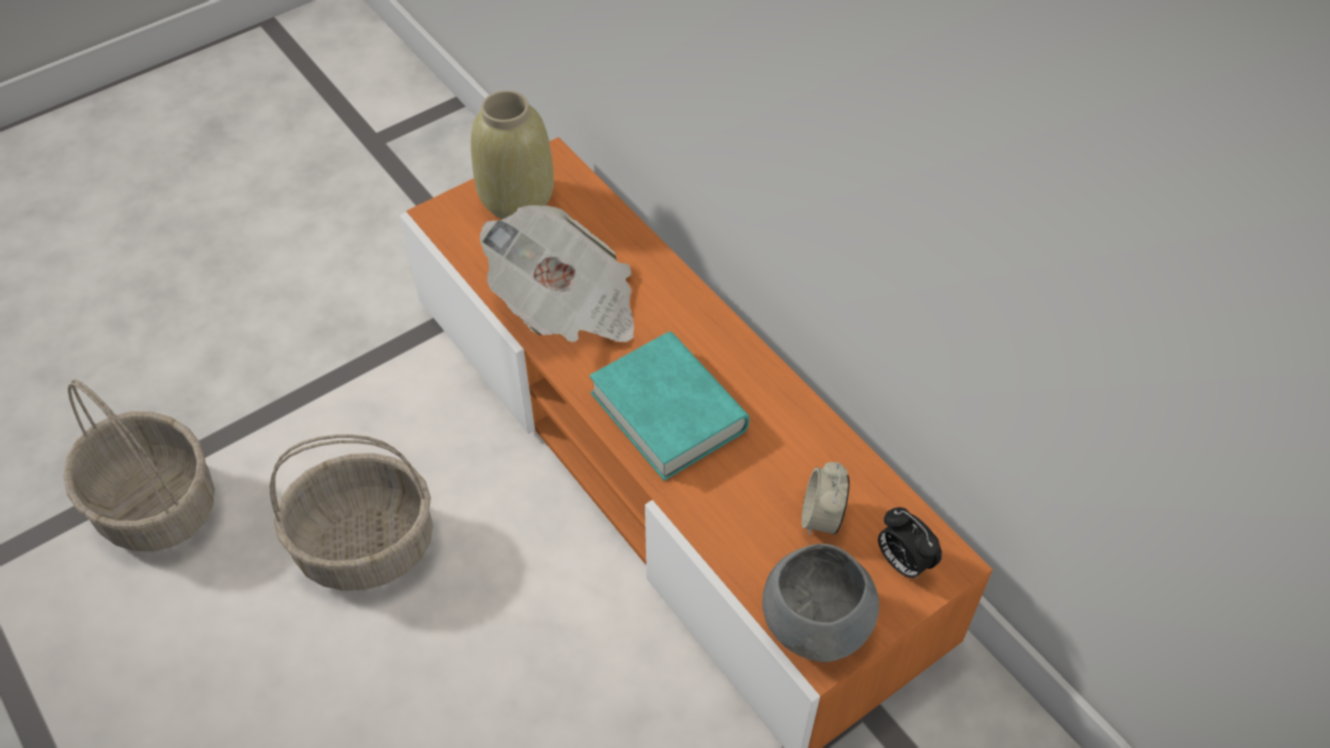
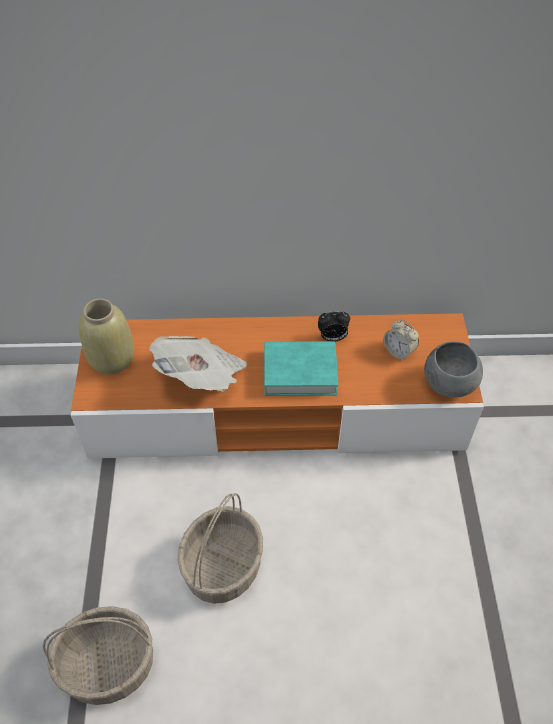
camera: 55 degrees left, 0 degrees up
(902, 562) = (440, 338): alarm clock -> alarm clock (332, 338)

